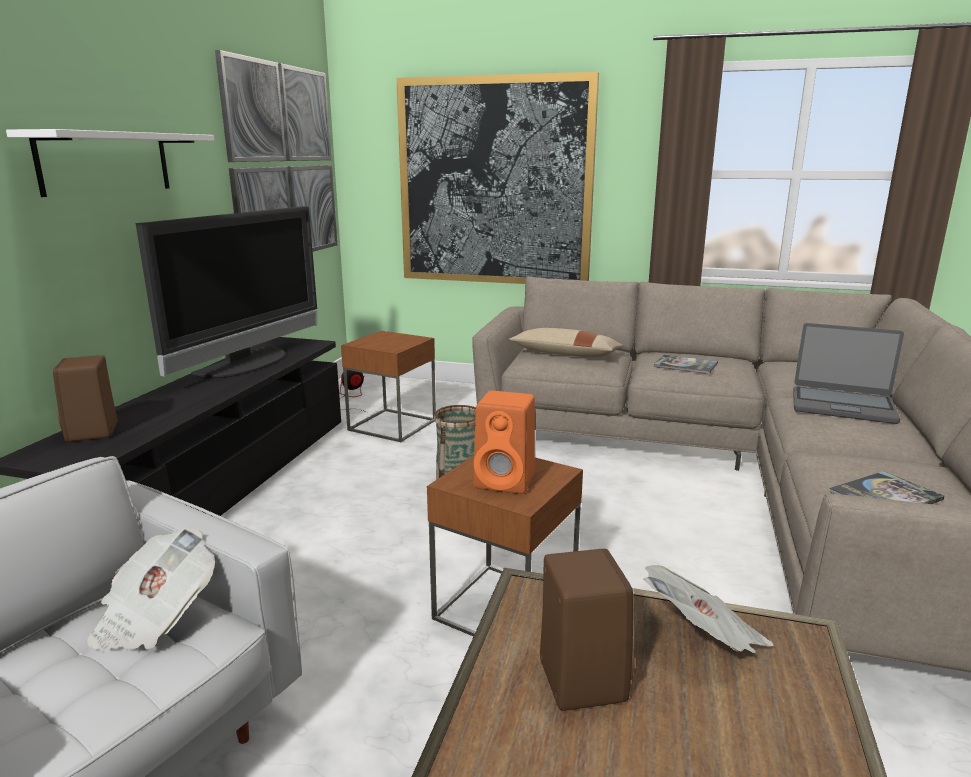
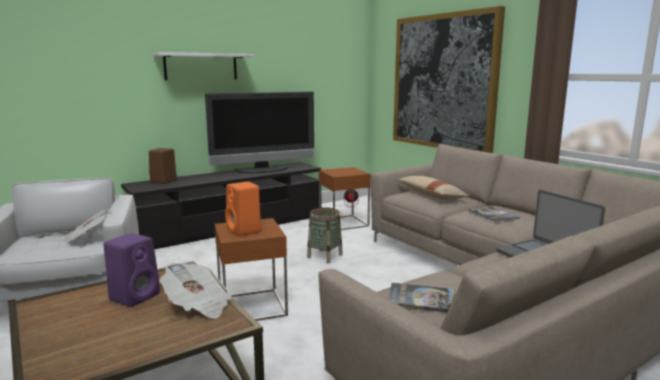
camera: 40 degrees right, 5 degrees down
(284, 163) = (323, 69): picture -> none
(580, 677) = (135, 296): brown speaker -> purple speaker

